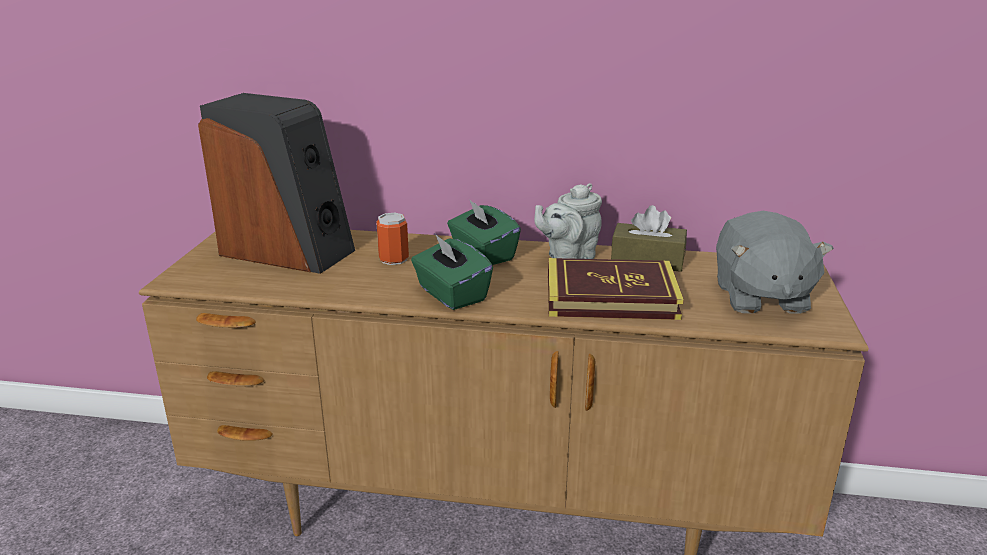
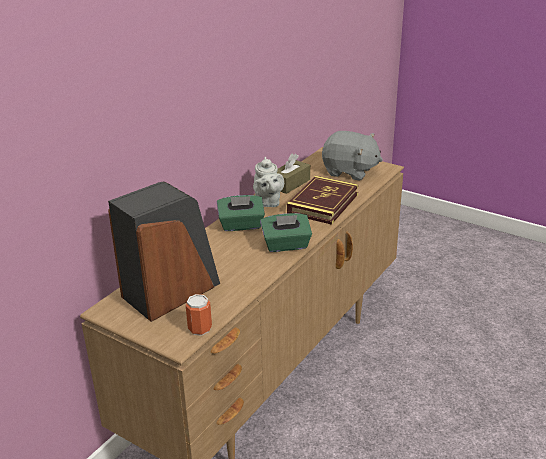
camera: 65 degrees left, 5 degrees up
(393, 259) = (221, 254): can -> can (200, 329)

